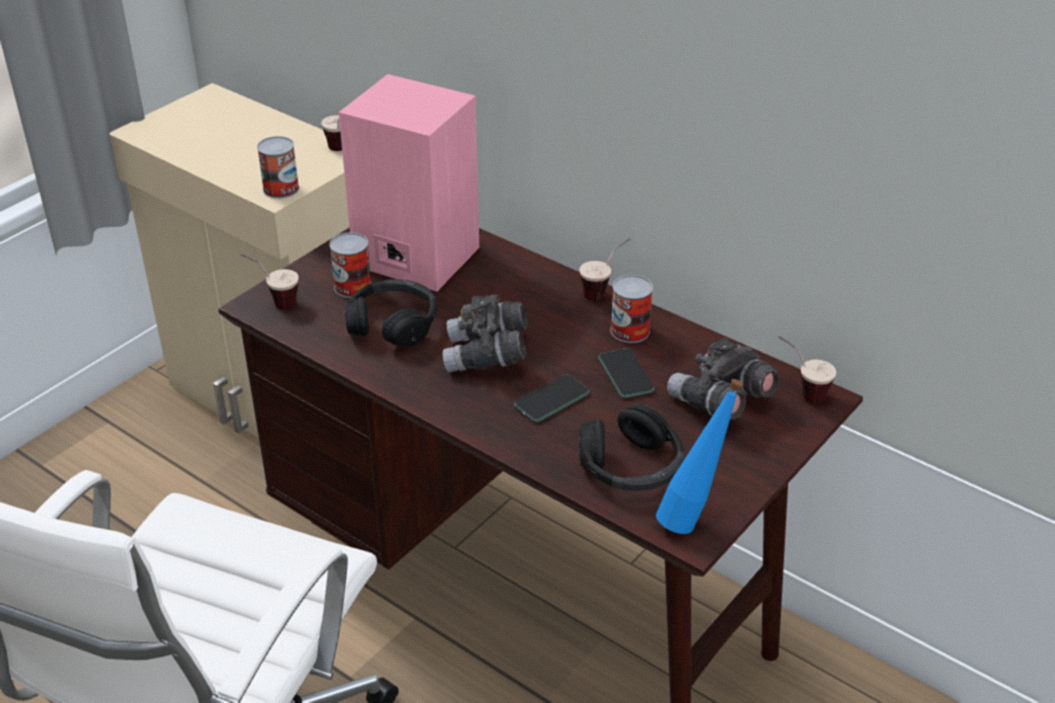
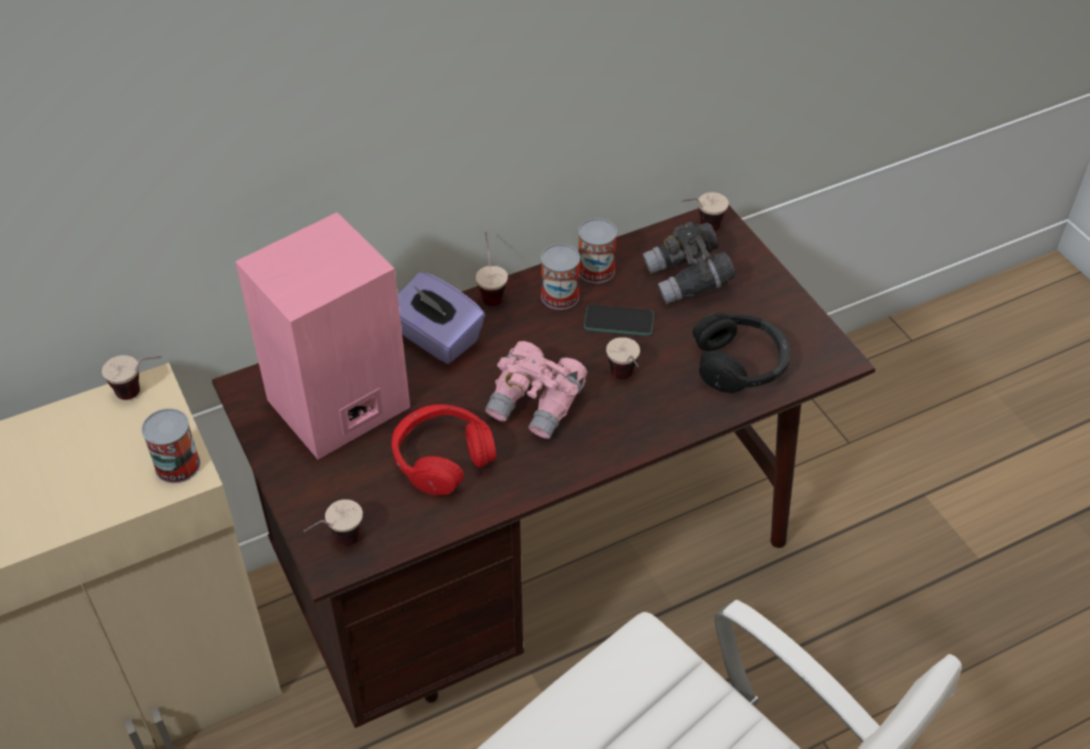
camera: 65 degrees left, 10 degrees up
(353, 286) = (355, 470): can -> can (596, 270)
(393, 324) = (442, 458): black headphones -> red headphones
(487, 356) = (536, 404): grey binoculars -> pink binoculars
(524, 280) = (436, 338): none -> purple tissue box
(551, 400) = (625, 381): phone -> cup
(693, 517) = (816, 350): blue bottle -> none

